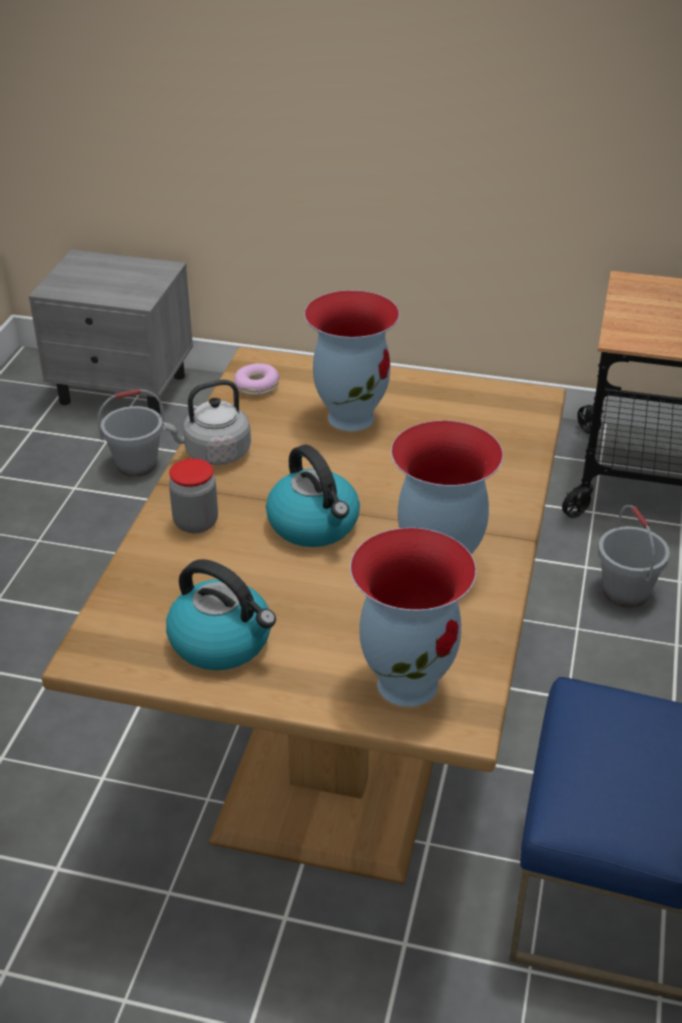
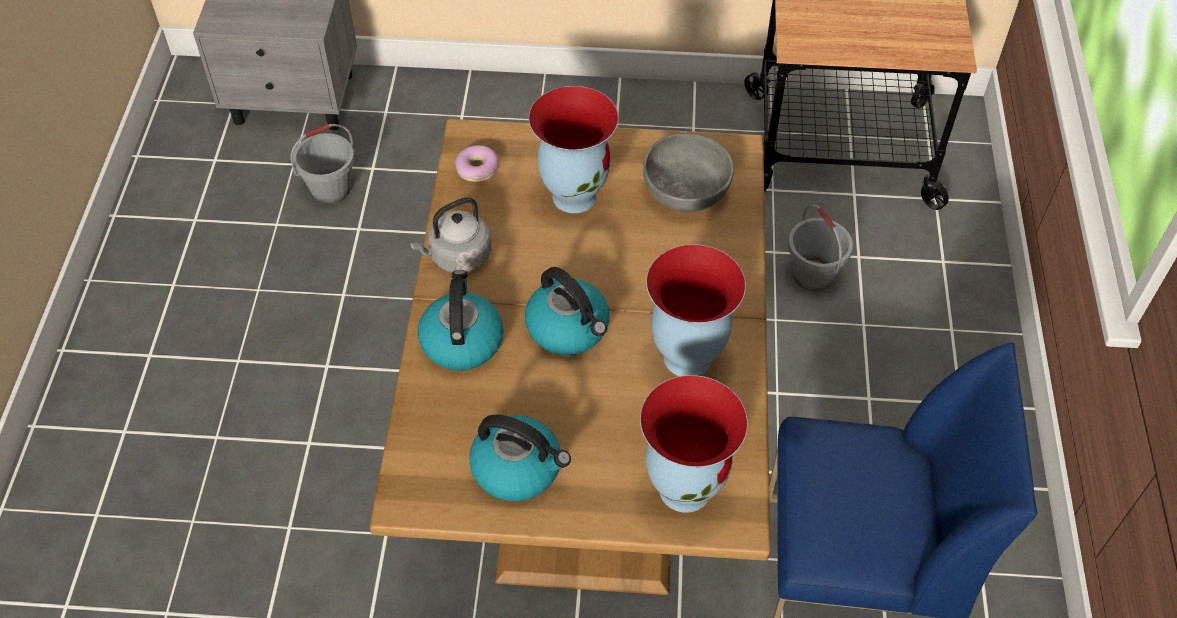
camera: 10 degrees left, 15 degrees up
(196, 523) = (461, 340): jar -> kettle
(472, 424) = (686, 190): none -> grey bowl

